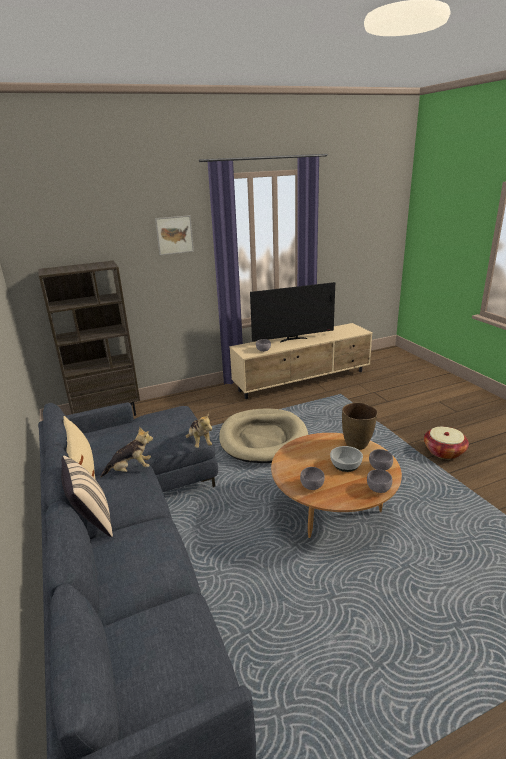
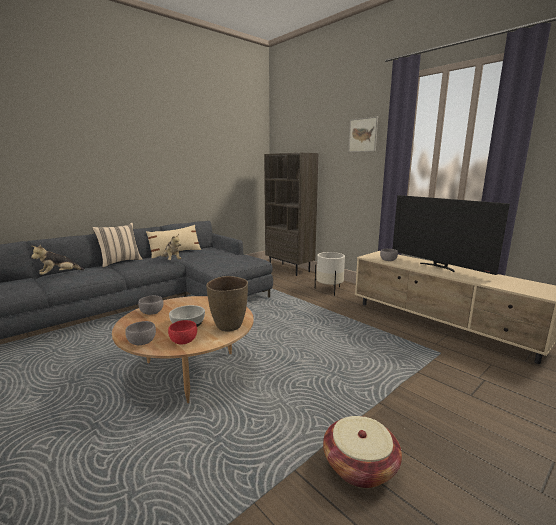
camera: 70 degrees right, 10 degrees down
(198, 406) = (329, 290): none -> white planter
(199, 442) = (210, 270): plush toy -> plush toy (59, 275)
(263, 439) = (296, 322): beige dog bed -> none
(380, 467) = (183, 341): grey bowl -> red bowl

